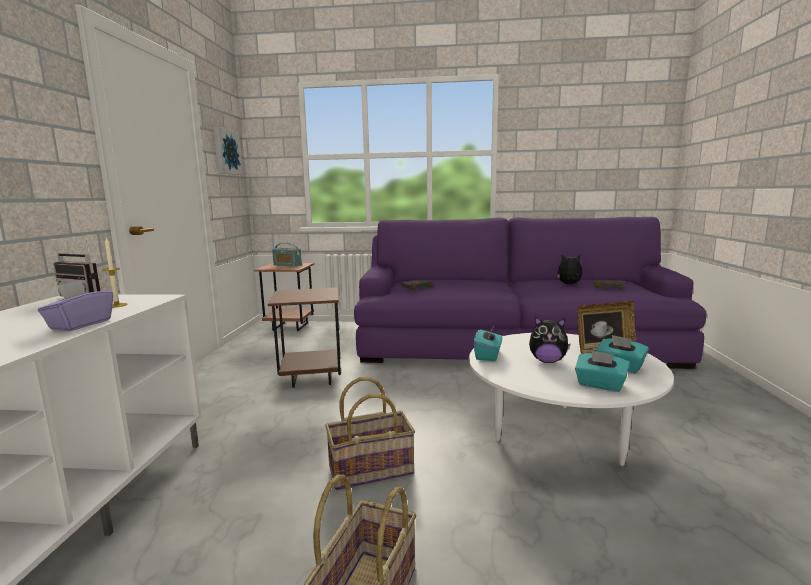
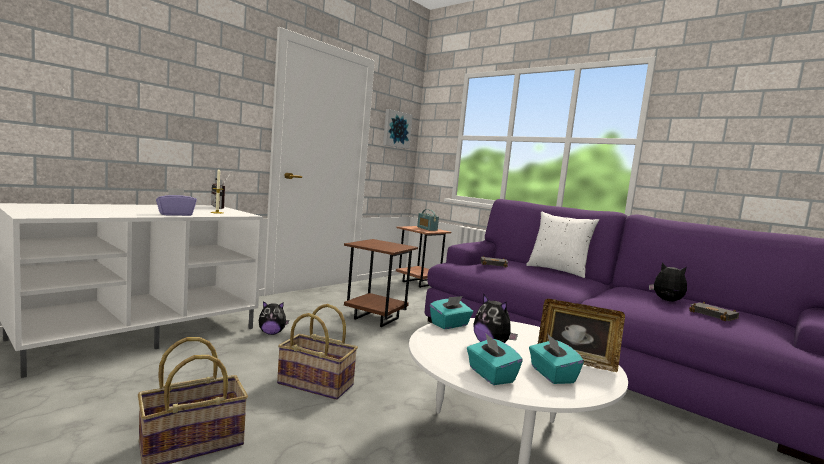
camera: 35 degrees right, 5 degrees down
(232, 440) = (272, 333): none -> plush toy
(464, 279) = (557, 270): none -> white pillow

